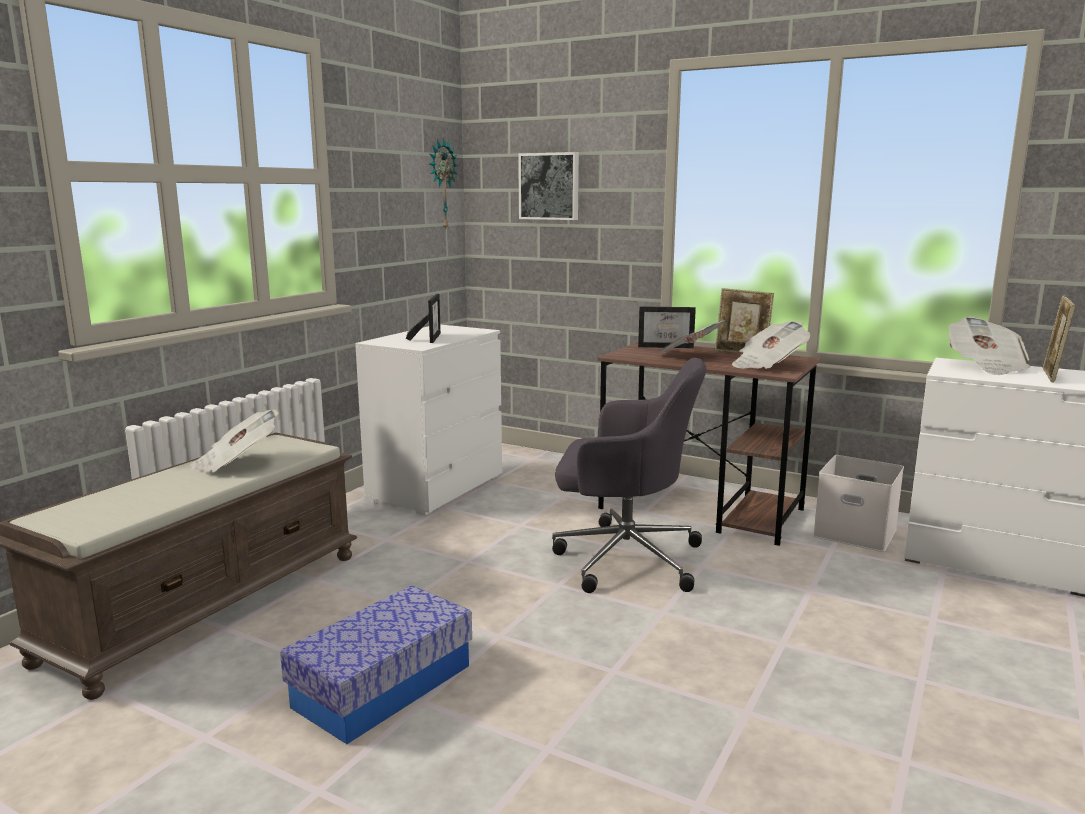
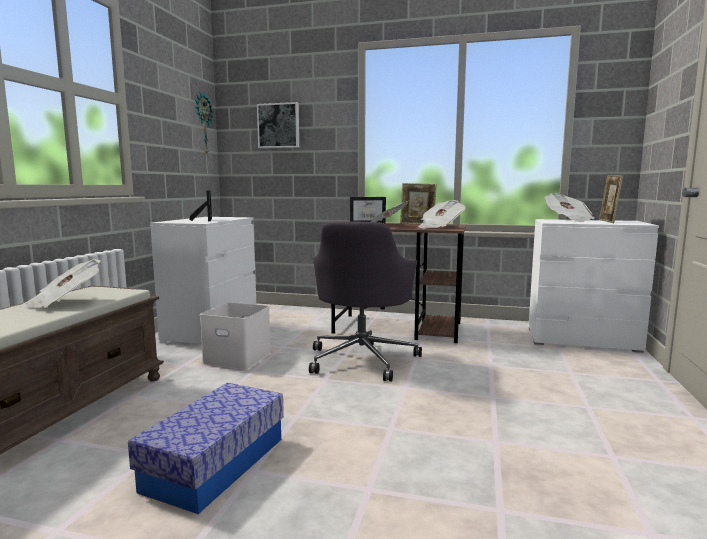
camera: 15 degrees left, 5 degrees down
(624, 558) = (363, 359): grey office chair -> grey office chair turned 105 degrees clockwise
(853, 532) = (496, 332): white storage box -> white storage box (236, 358)

